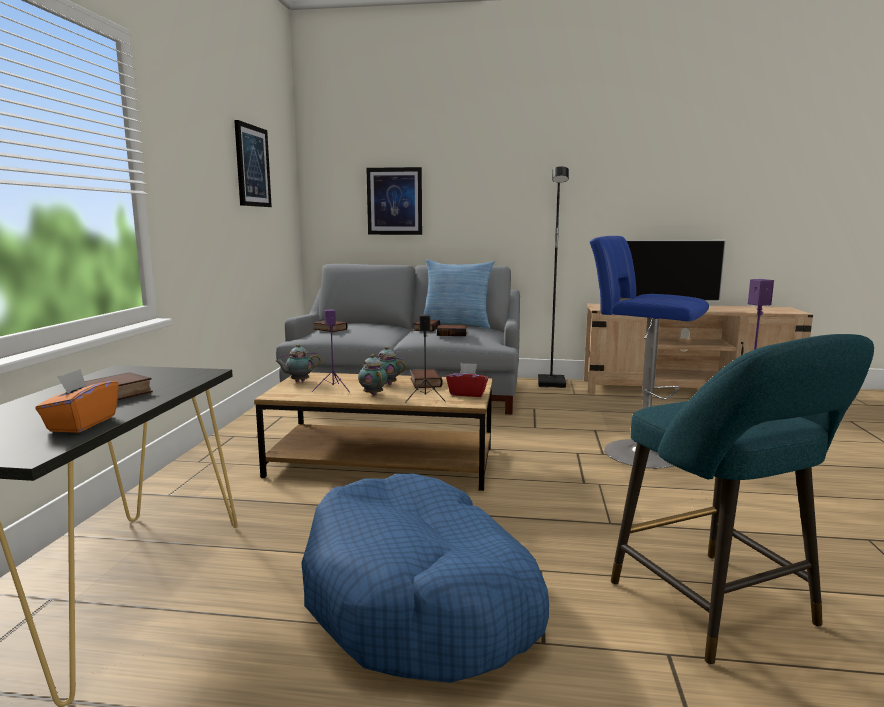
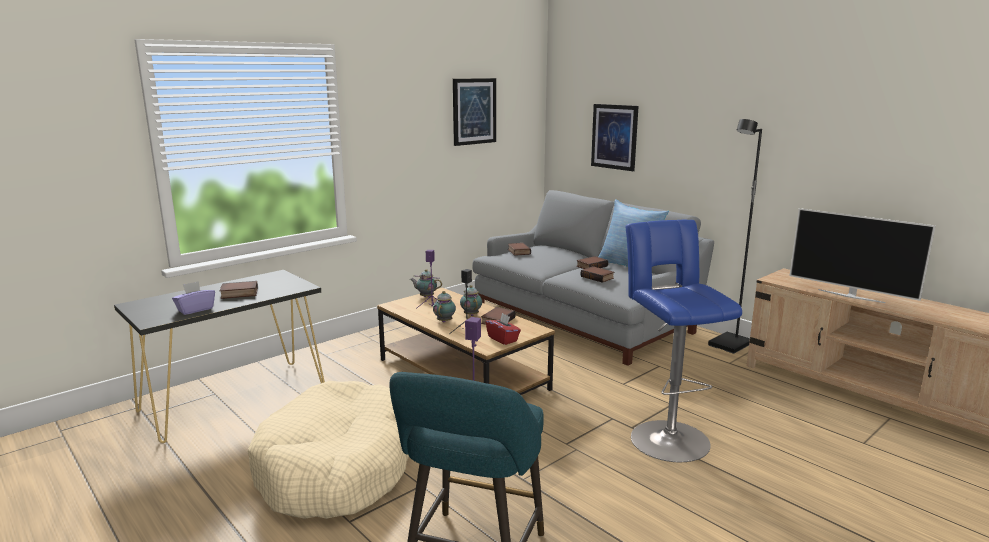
camera: 40 degrees right, 5 degrees up
(82, 424) = (195, 309): orange tissue box -> purple tissue box
(421, 599) = (337, 468): blue dog bed -> beige dog bed

